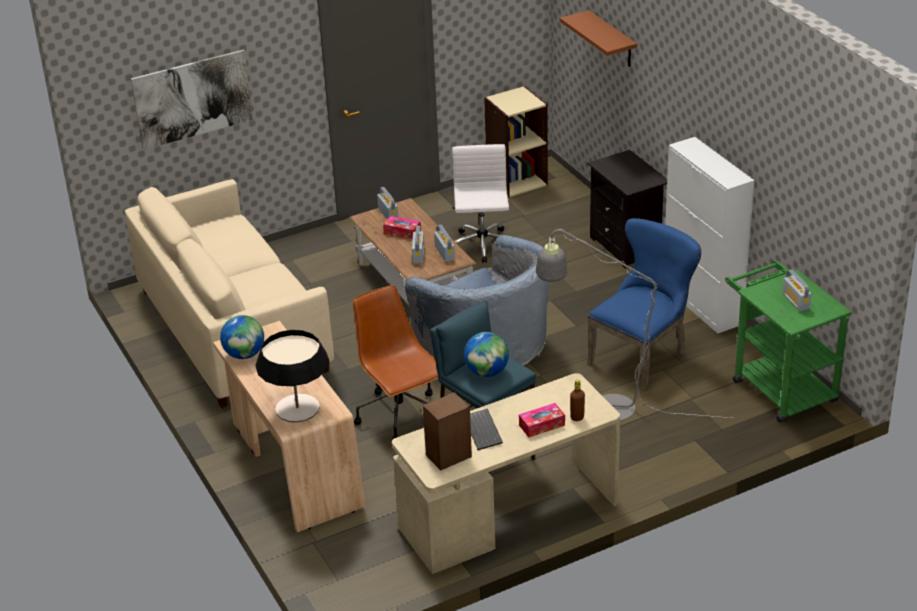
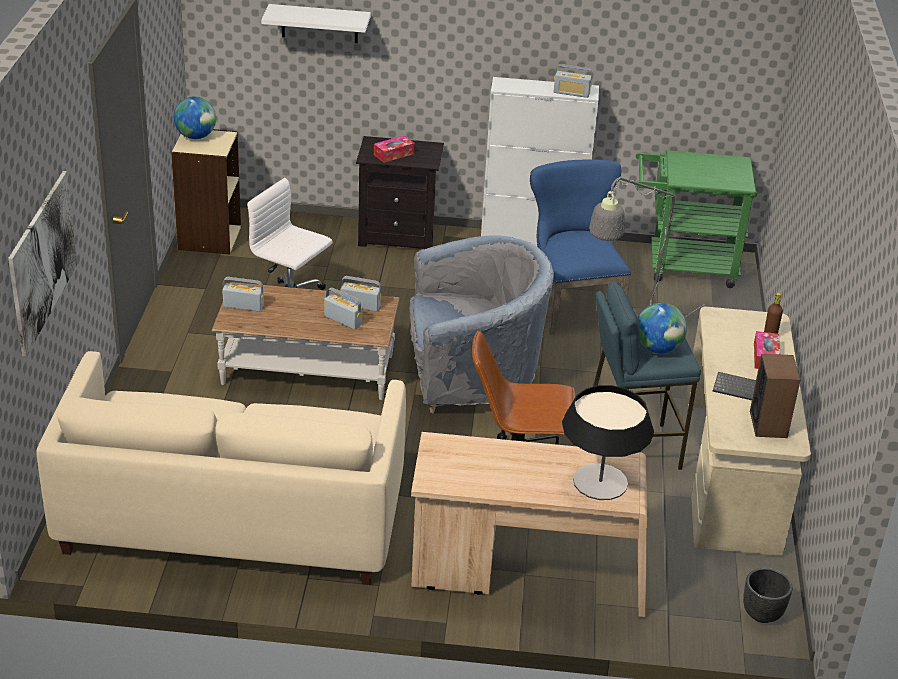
camera: 60 degrees left, 0 degrees up
(244, 354) = (462, 478): globe -> globe (196, 136)
(356, 587) = (762, 614): none -> black planter
(402, 232) = (289, 312): tissue box -> tissue box (394, 154)
(612, 40) = (319, 23): brown shelf -> white shelf
(795, 301) = (712, 170): radio -> radio (571, 93)

